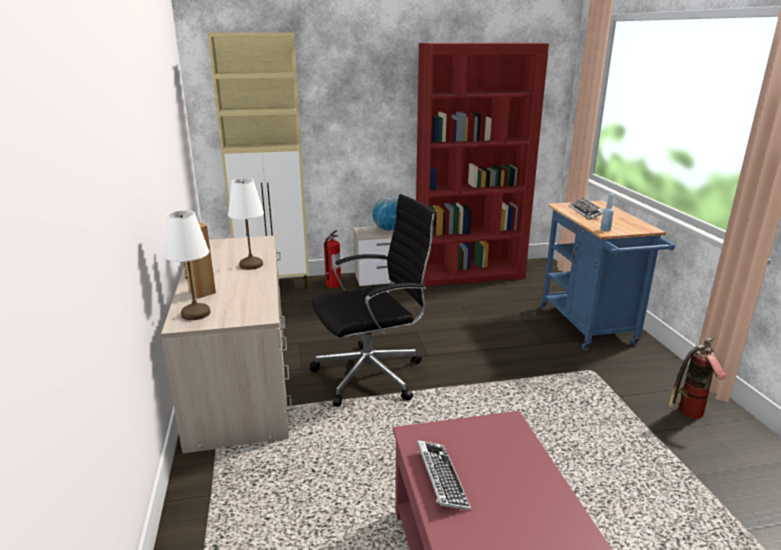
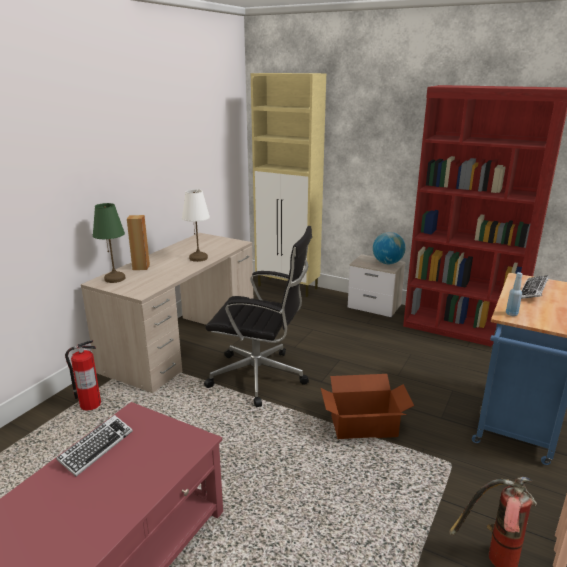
camera: 40 degrees right, 0 degrees up
(196, 313) = (115, 278): white table lamp -> green table lamp
(333, 284) = (330, 300): fire extinguisher -> fire extinguisher (90, 405)
(506, 373) = (363, 425): none -> cardboard box

